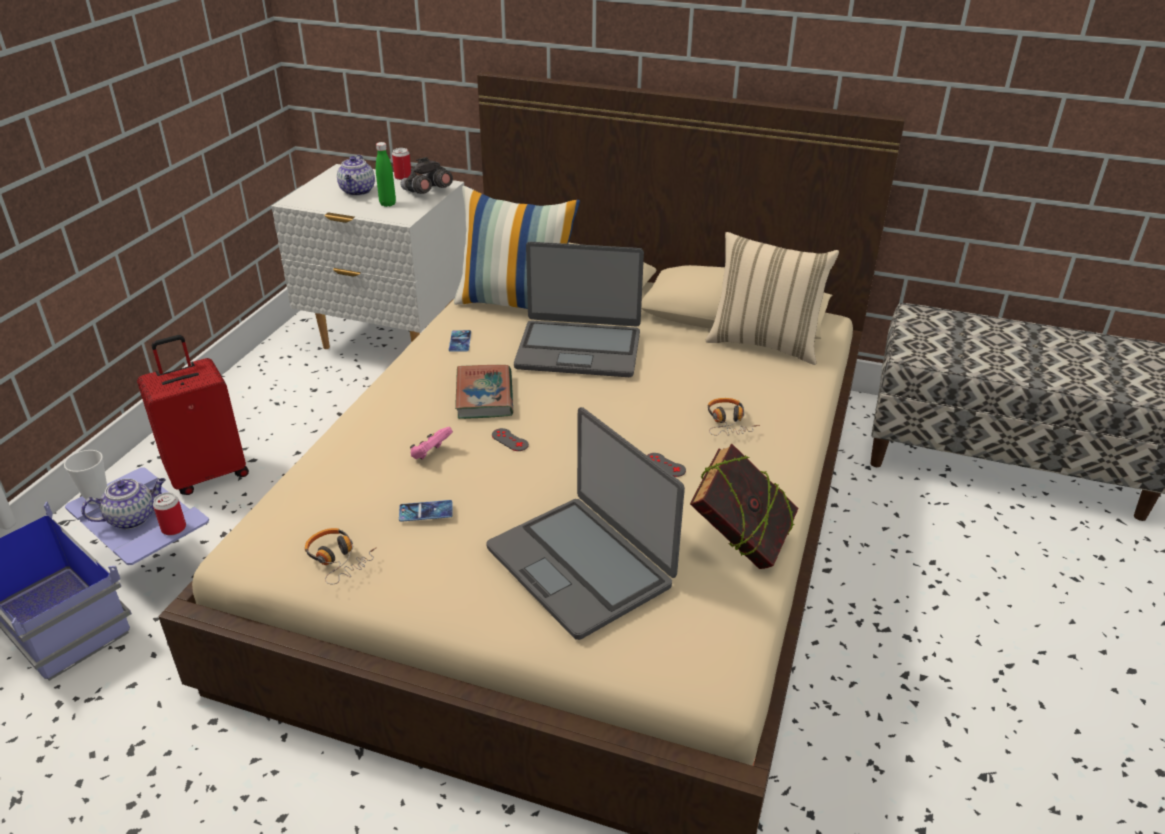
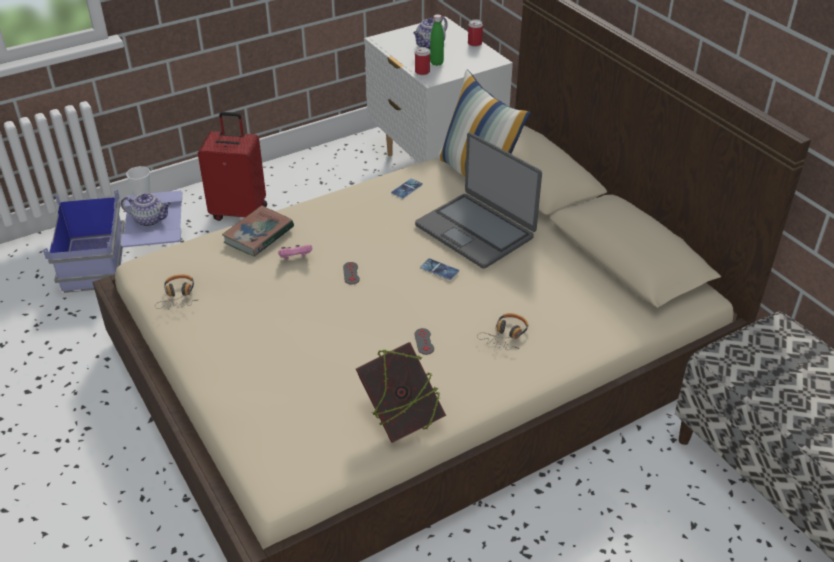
camera: 40 degrees right, 5 degrees up
(174, 528) = (158, 236): can -> can (422, 72)
(426, 192) = (474, 62): grey binoculars -> none
(426, 511) = (250, 293): phone -> phone (439, 269)
(484, 396) = (373, 236): book -> book (258, 235)
(581, 566) = (292, 374): laptop -> none
(764, 343) = (620, 291): beige pillow -> none

